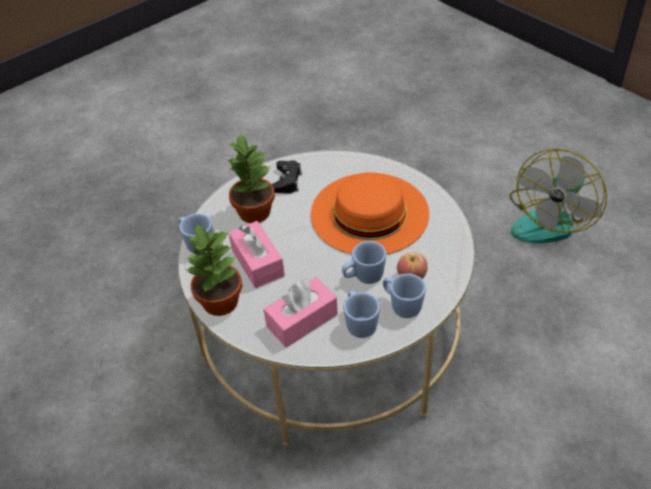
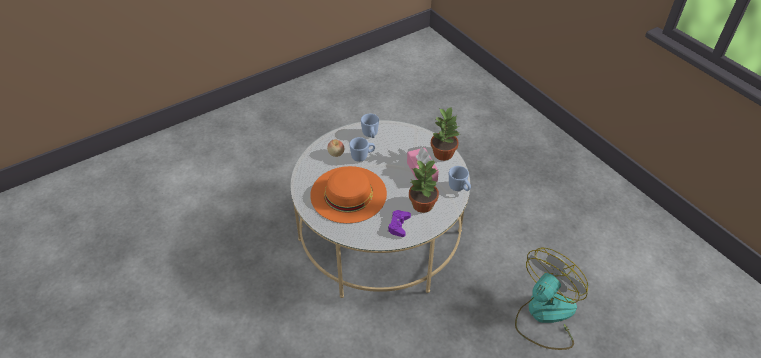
camera: 175 degrees left, 0 degrees up
(287, 181) = (398, 225): black game controller -> purple game controller
(302, 320) = (400, 140): pink tissue box -> none
(401, 305) = (346, 140): blue mug -> none
(549, 219) = (198, 299): fan -> fan (544, 315)

